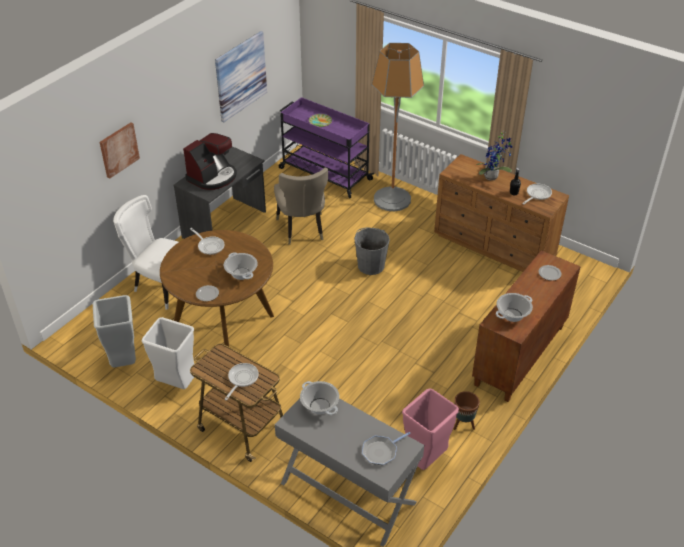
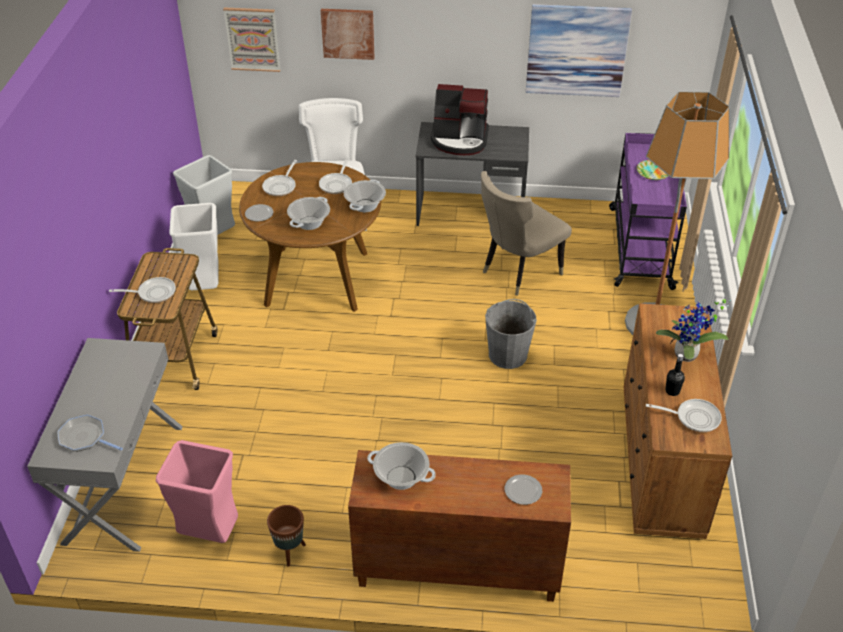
camera: 60 degrees right, 0 degrees up
(58, 197) = (252, 39): none -> picture
(185, 273) = (281, 186): none -> frying pan
(319, 406) = (132, 361): cooking pot -> cooking pot (365, 206)

